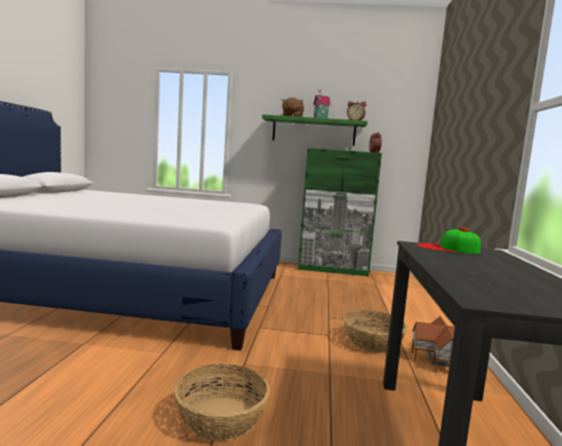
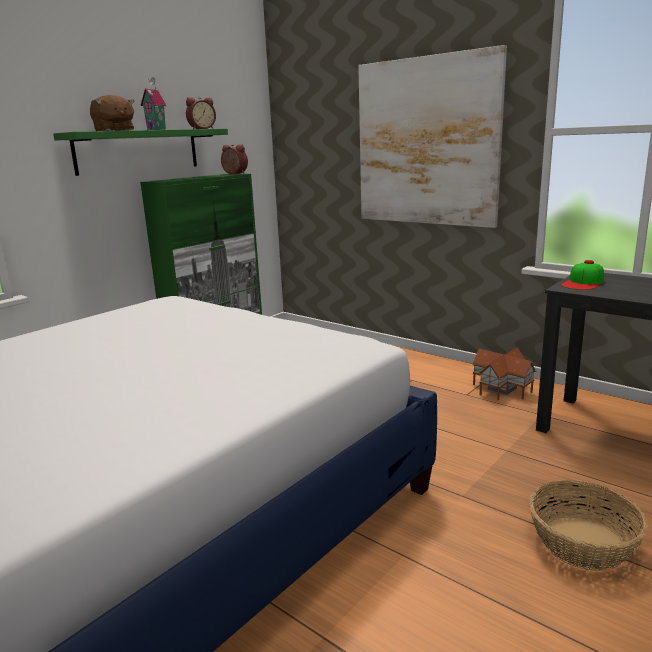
camera: 55 degrees left, 10 degrees up
(373, 342) = (449, 405): basket -> none
(478, 129) = (426, 142): none -> picture

